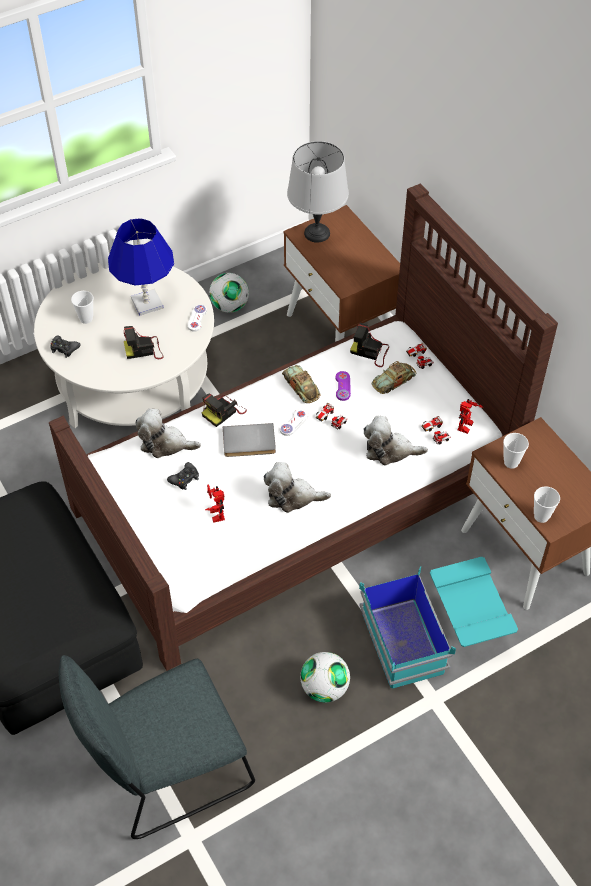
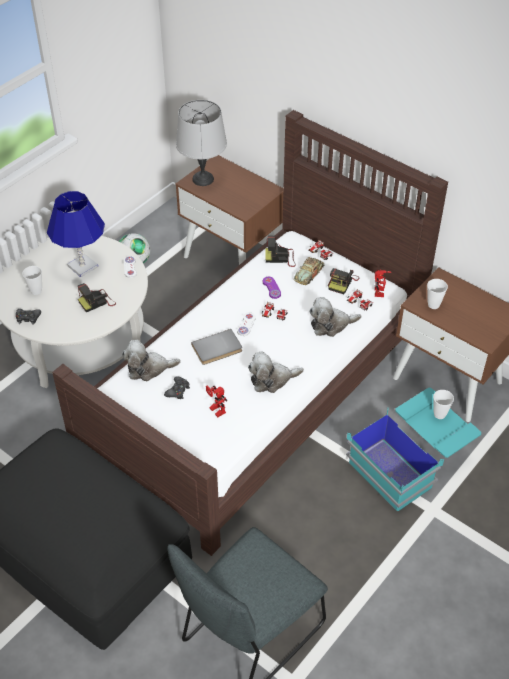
camera: 20 degrees left, 5 degrees down
(223, 411) = (185, 331): camera -> camera (342, 282)
(301, 387) = (239, 297): toy car -> none
(324, 688) = (345, 528): football -> none
(541, 516) = (475, 336): cup -> cup (439, 414)

